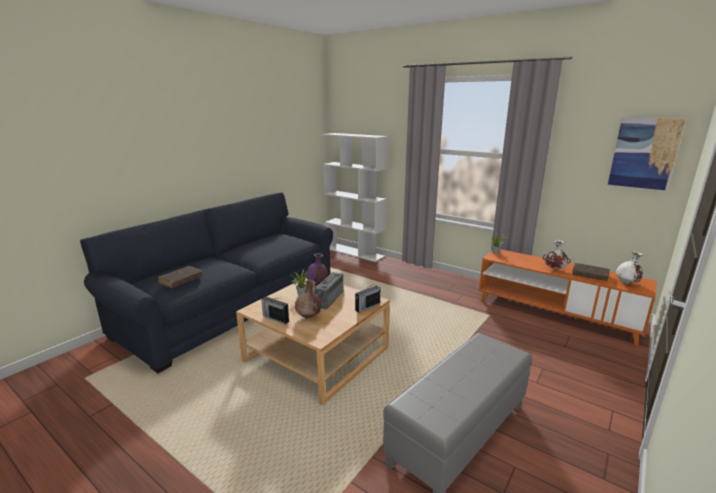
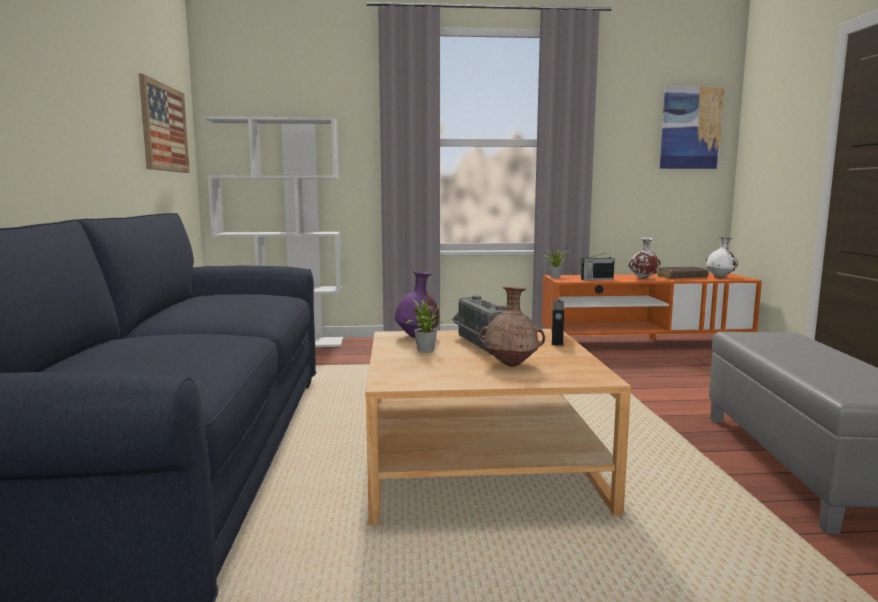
camera: 40 degrees left, 10 degrees down
(181, 280) = (159, 364): brown book -> none
(275, 318) = (467, 379): radio -> radio (596, 279)
(297, 144) = (164, 128): none -> picture

